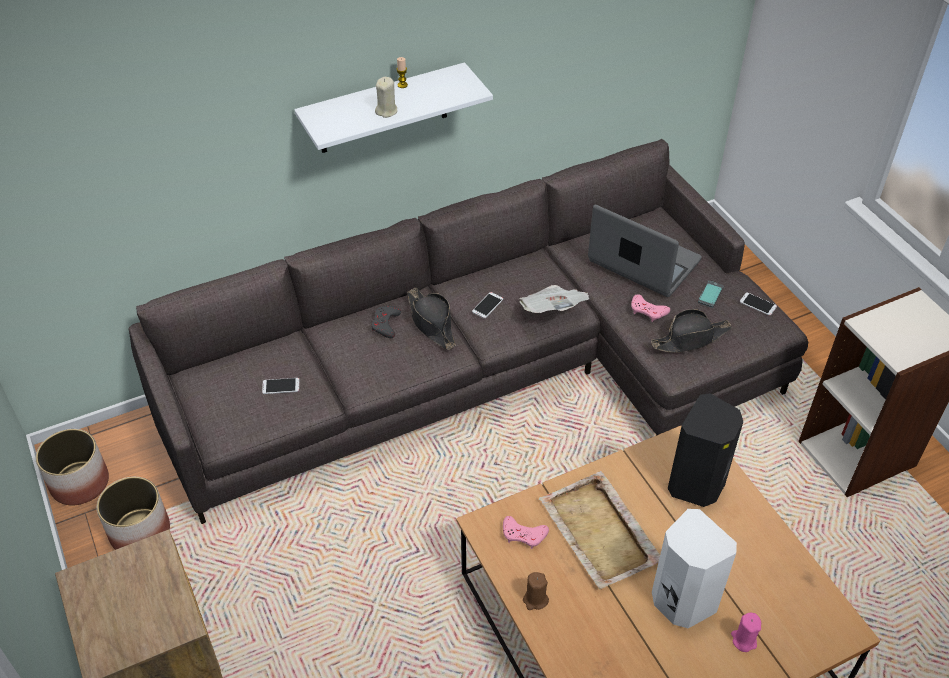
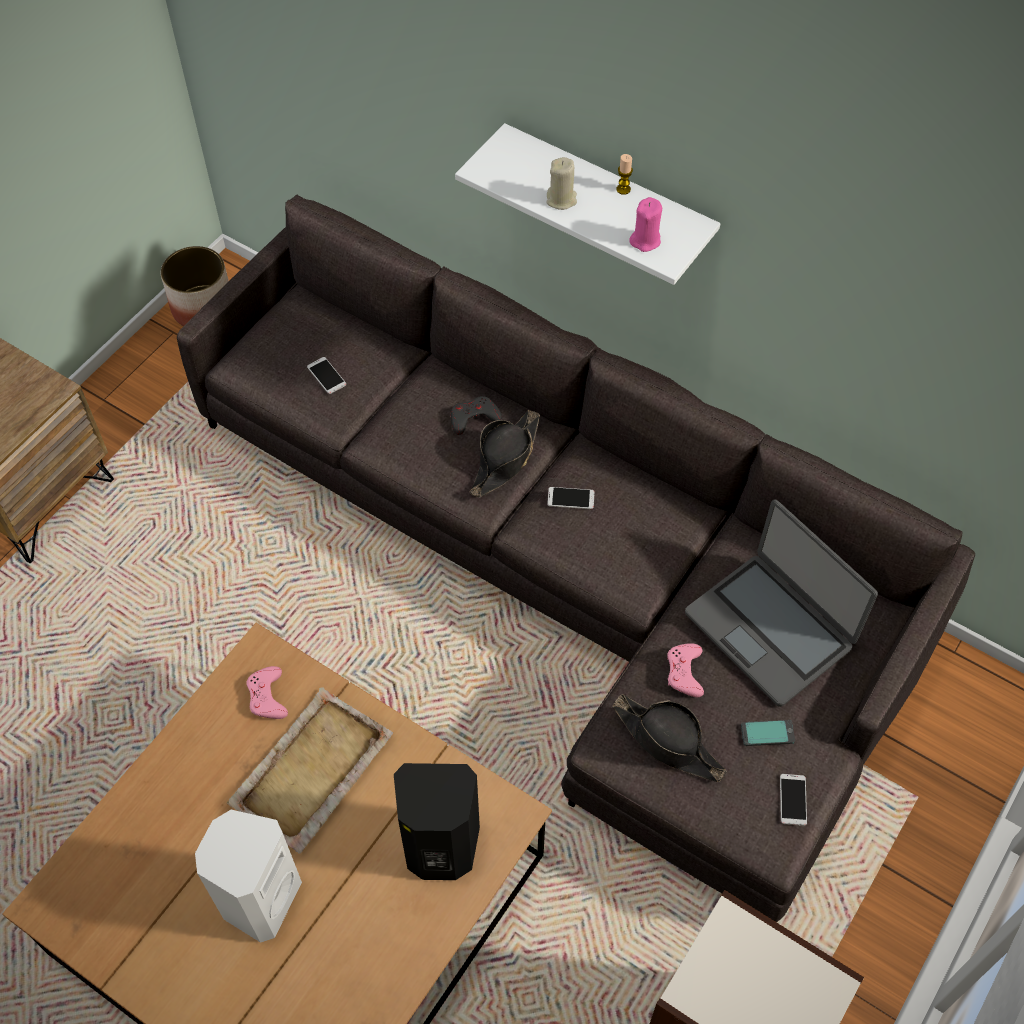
camera: 60 degrees right, 10 degrees up
(140, 531) = (176, 386): planter -> none
(535, 600) = (188, 747): brown candle -> none
(552, 312) = (606, 568): newspaper -> none
(643, 262) = (770, 629): laptop -> laptop turned 135 degrees clockwise
(743, 640) = (239, 988): pink candle -> pink candle (645, 240)

